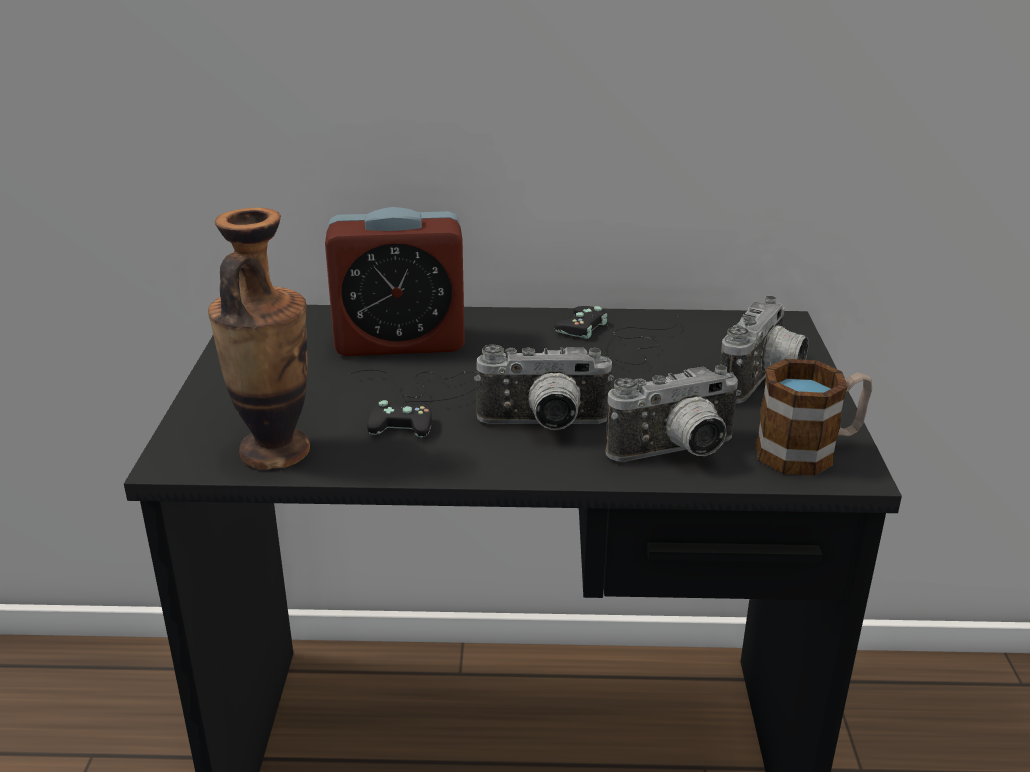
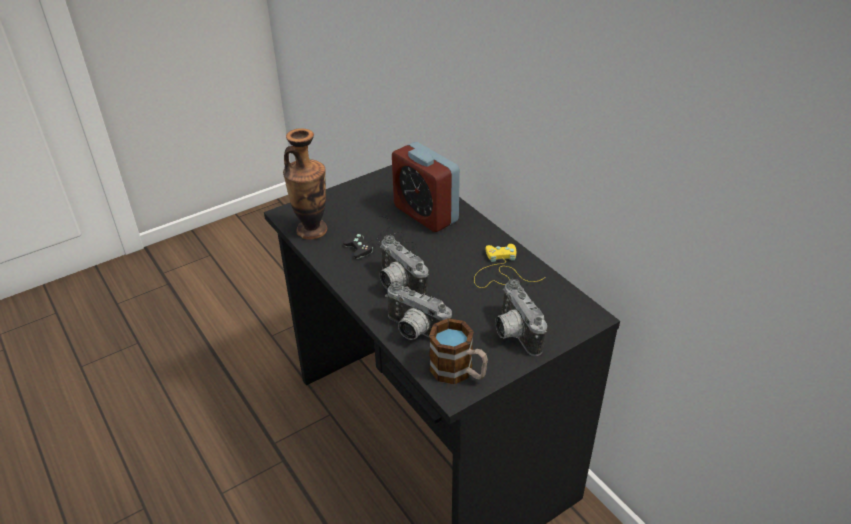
camera: 55 degrees right, 10 degrees up
(616, 341) = (500, 271): black game controller -> yellow game controller
(764, 381) = (513, 333): camera -> camera turned 75 degrees clockwise

